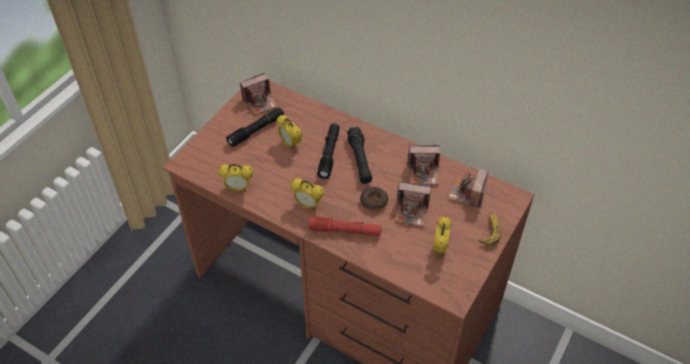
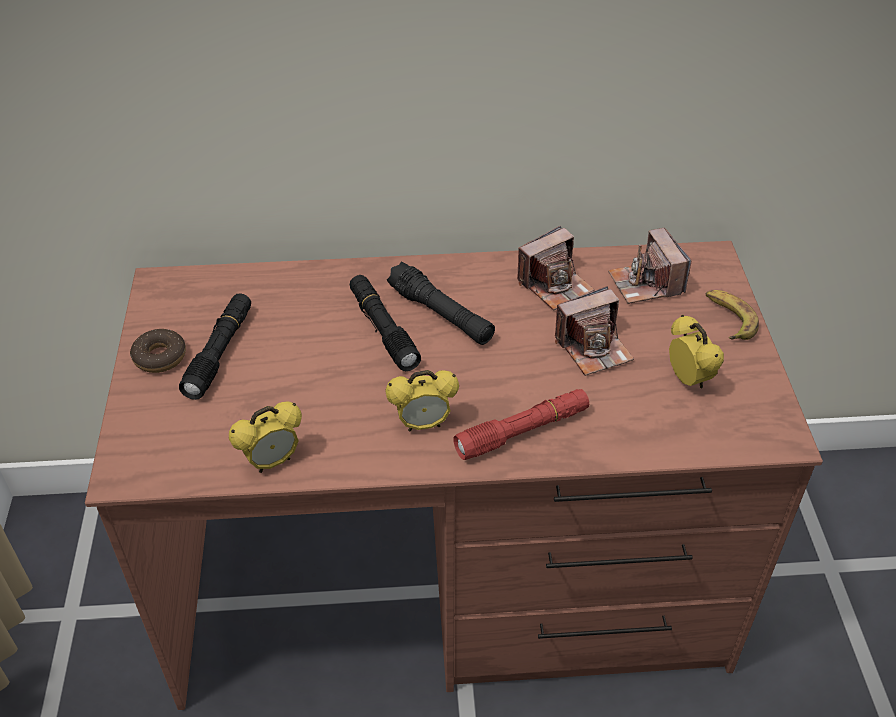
camera: 35 degrees left, 5 degrees down
(260, 102) = (185, 305): camera -> none
(290, 144) = (301, 345): alarm clock -> none
(374, 202) = (523, 364): donut -> donut (160, 357)

